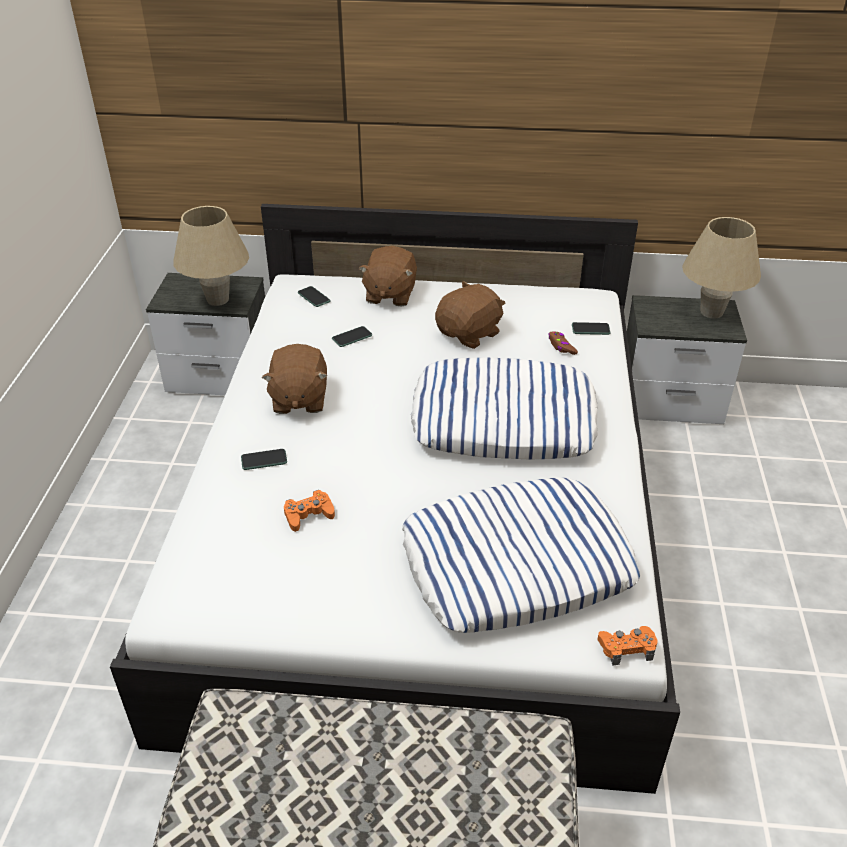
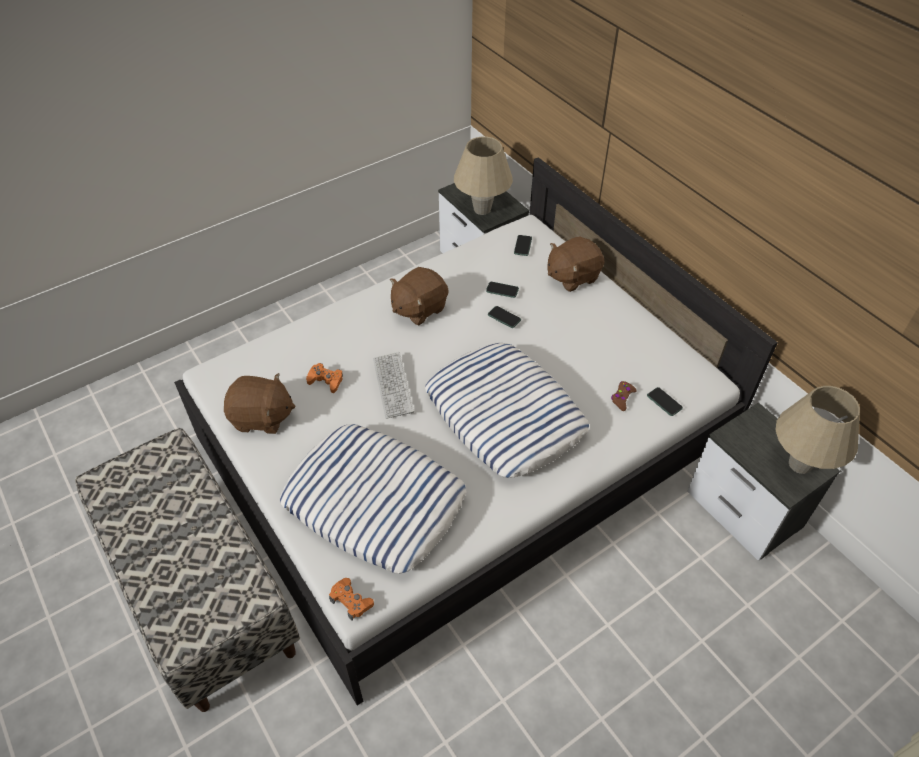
camera: 50 degrees right, 10 degrees up
(264, 460) = (351, 331): phone -> phone (504, 317)
(379, 470) = (393, 385): none -> keyboard
(469, 334) = (577, 342): brown plush toy -> brown plush toy (262, 418)

